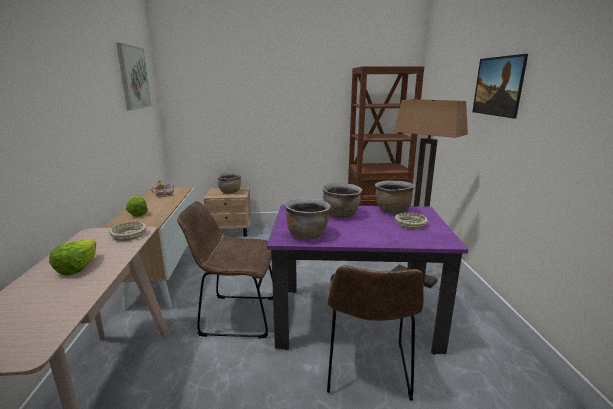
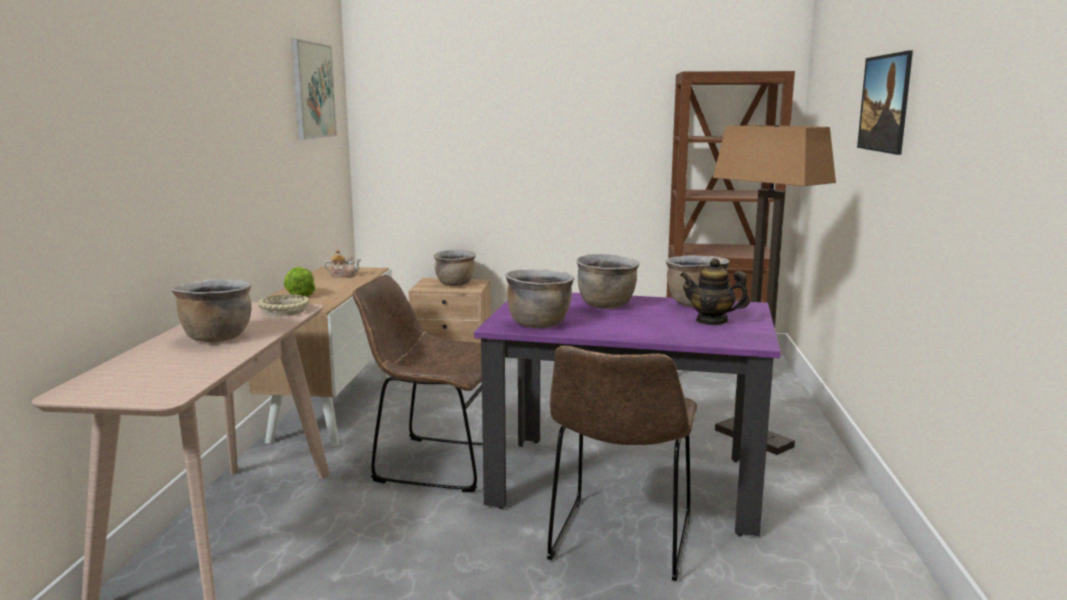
camera: 10 degrees right, 5 degrees down
(78, 268) = (217, 337): lettuce -> brown cooking pot
(410, 224) = (712, 321): beige bowl -> teapot

